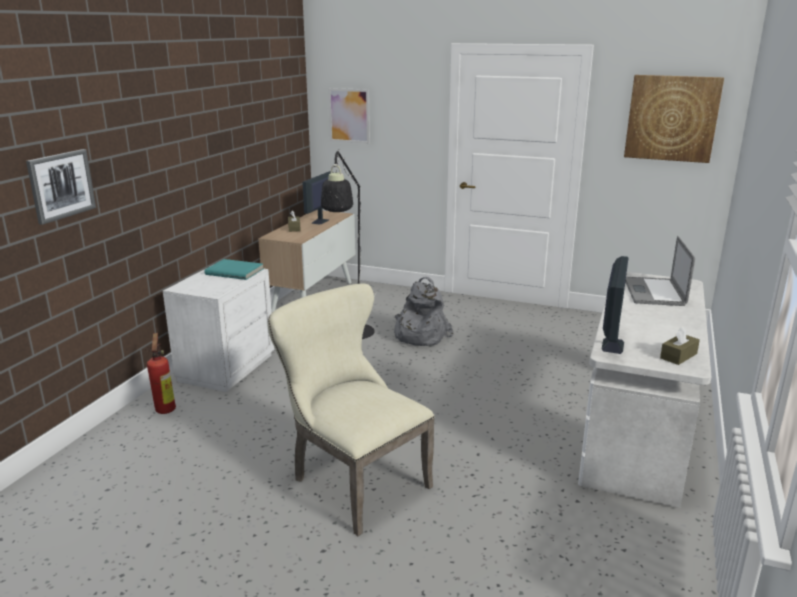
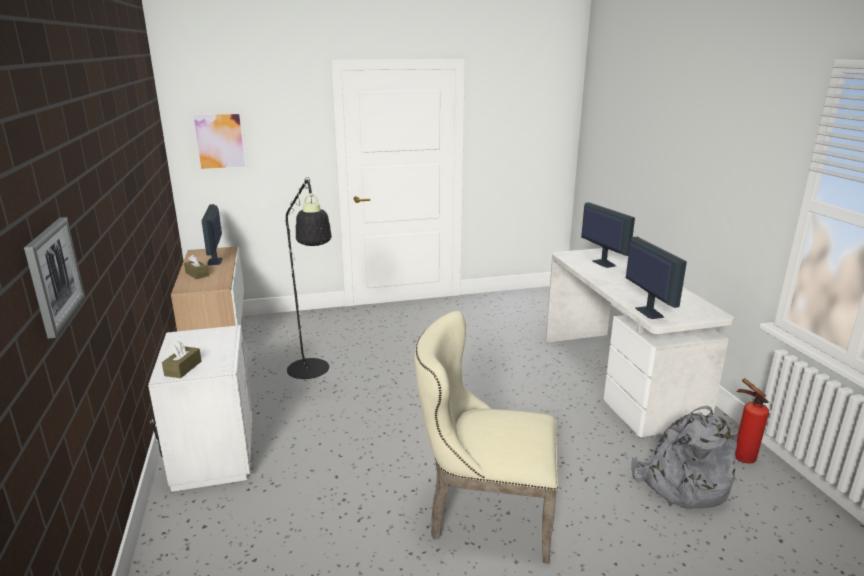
camera: 35 degrees left, 0 degrees up
(166, 408) = (196, 528): fire extinguisher -> fire extinguisher (740, 456)
(235, 271) = (206, 337): turquoise book -> none
(419, 335) = (372, 353): grey backpack -> grey backpack (681, 484)
(654, 292) = (603, 263): laptop -> monitor
(672, 118) = (530, 119): picture -> none
(678, 356) = (695, 308): brown tissue box -> brown tissue box (183, 368)

